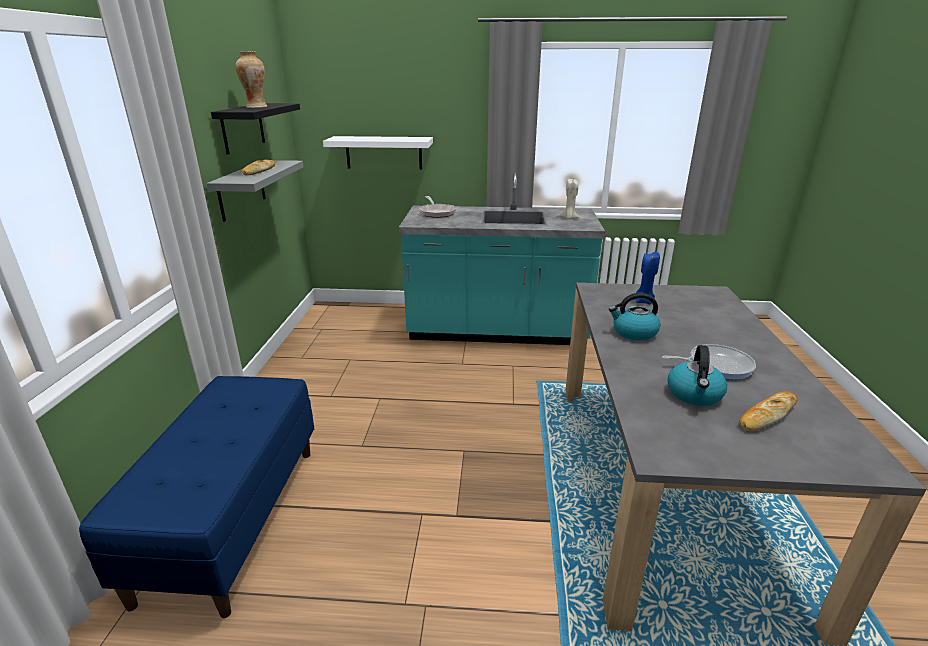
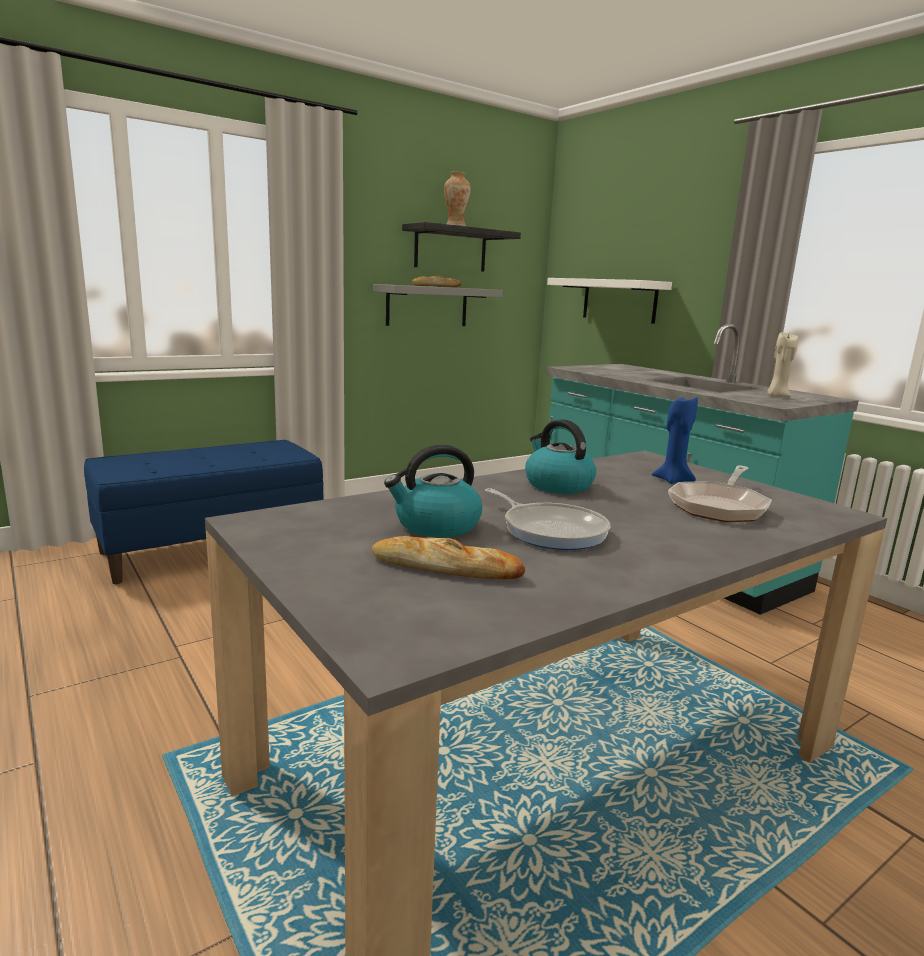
camera: 50 degrees right, 10 degrees down
(437, 212) = (624, 369): frying pan -> frying pan (719, 506)

